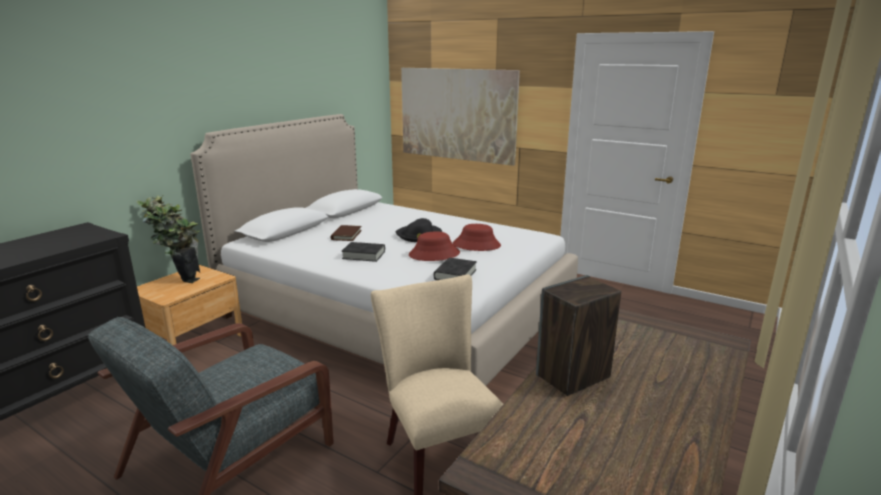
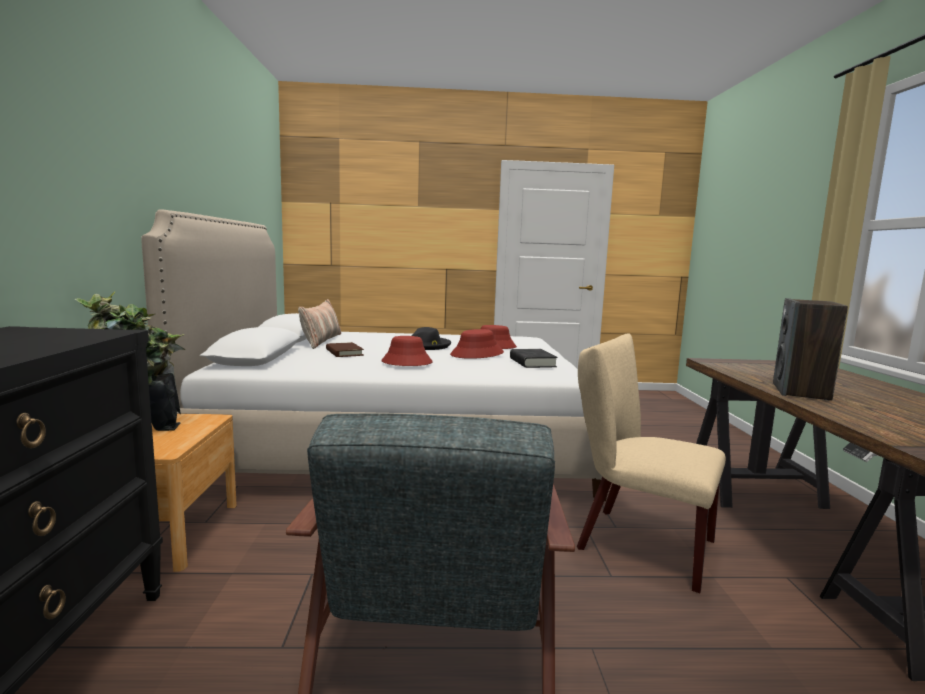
camera: 35 degrees left, 10 degrees down
(358, 217) = (321, 340): none -> pillow
(364, 255) = (406, 362): black book -> red hat
(457, 114) = (374, 237): picture -> none

